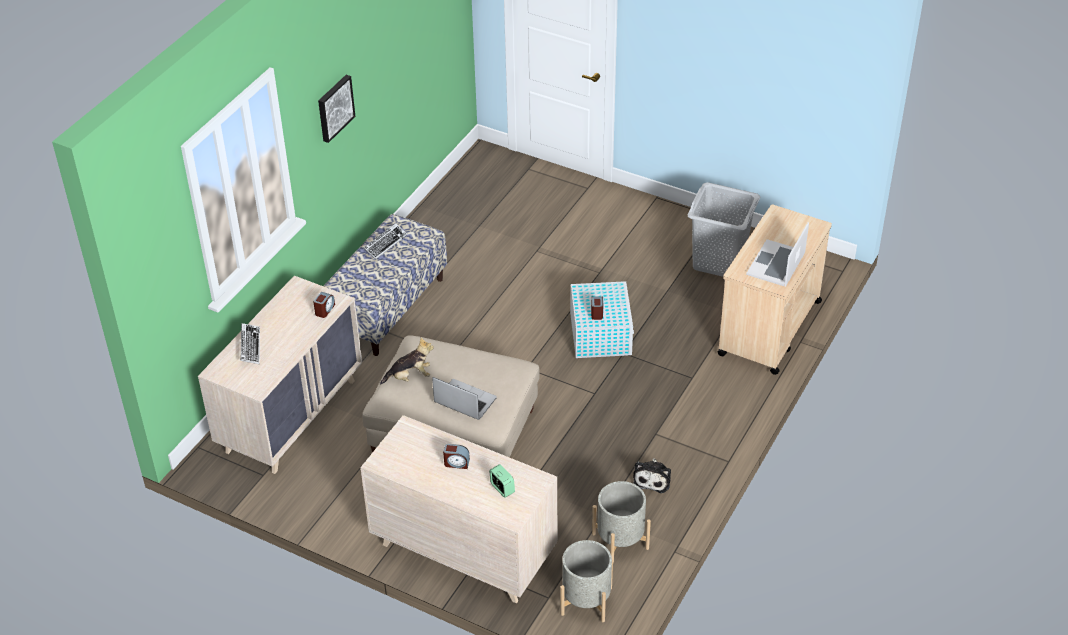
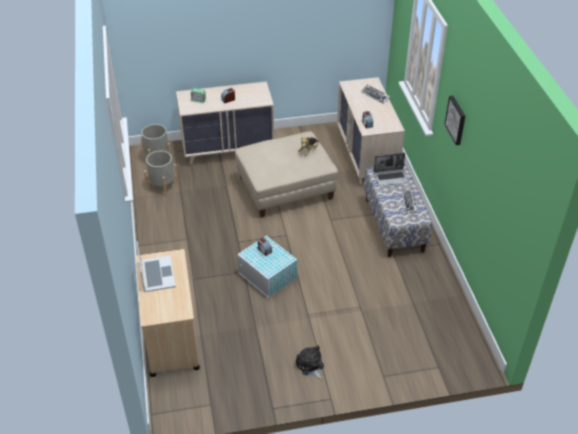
camera: 140 degrees right, 0 degrees up
(464, 401) = (270, 152): laptop -> laptop (391, 177)
(652, 479) = (170, 218): plush toy -> plush toy (310, 365)
(719, 262) = (241, 369): grey laundry basket -> none

